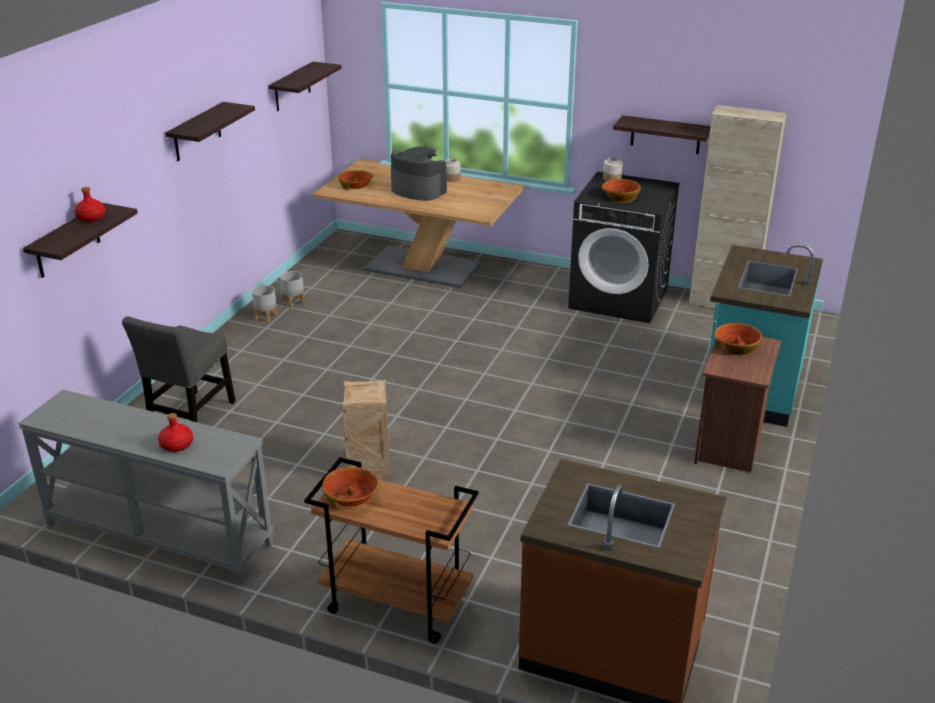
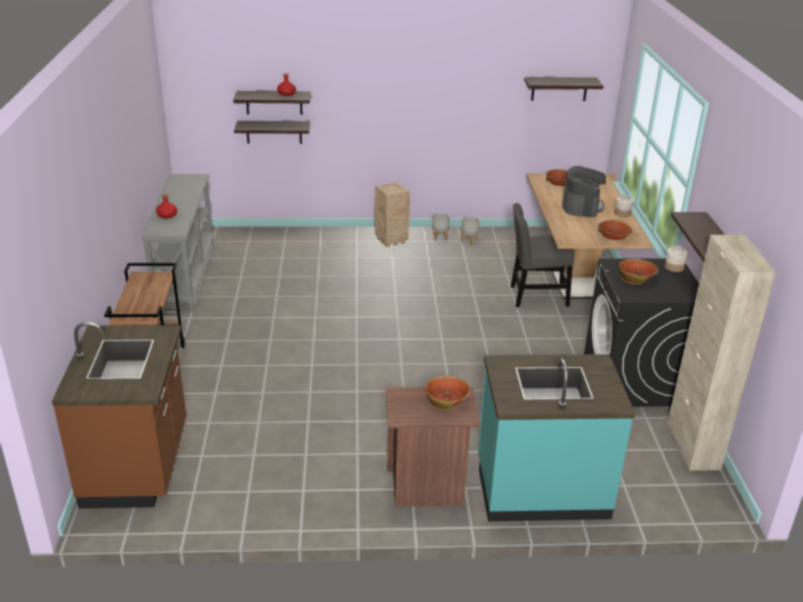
camera: 65 degrees right, 0 degrees up
(190, 417) = (303, 248): grey chair -> grey chair (535, 296)
(197, 132) = (422, 81): shelf -> shelf (274, 132)
(351, 497) = (147, 280): bowl -> bowl (614, 236)
(368, 468) = (287, 322): crate -> crate (391, 240)

